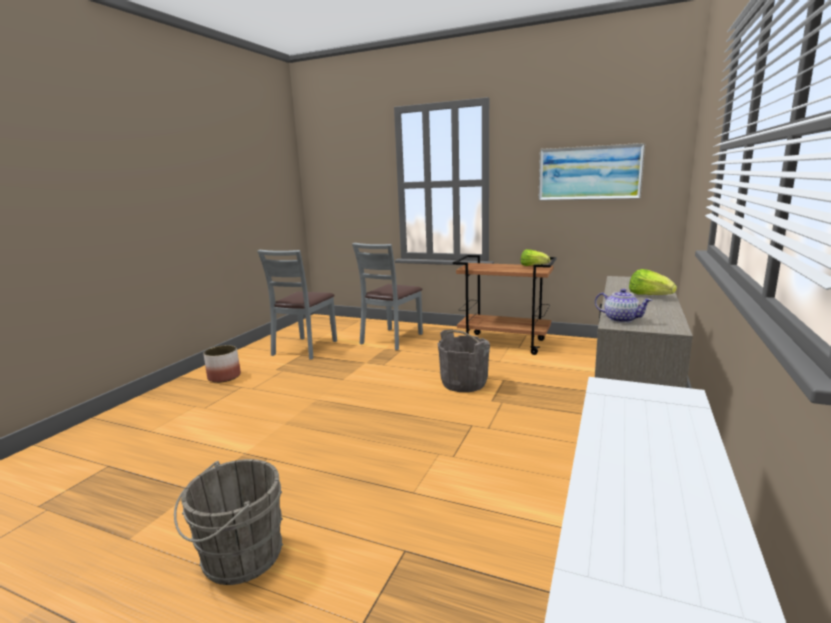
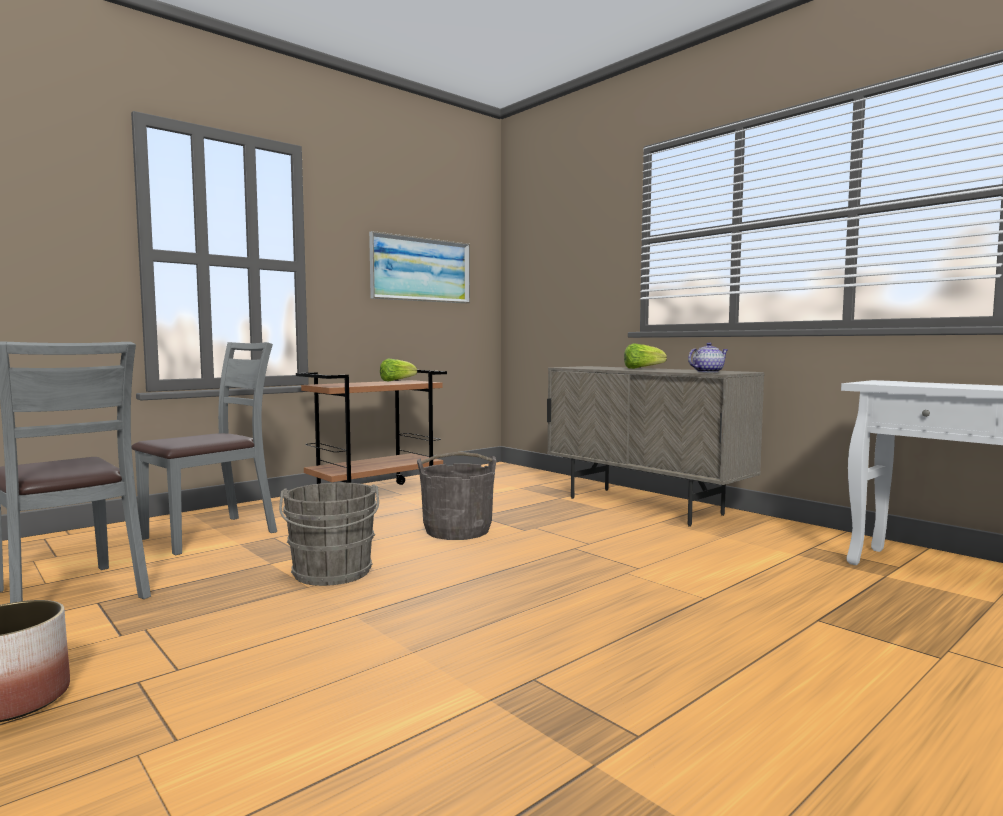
camera: 65 degrees left, 10 degrees down
(237, 558) = (823, 726): grey bucket -> grey bucket (332, 574)
(391, 339) = (211, 534): grey chair -> grey chair turned 105 degrees counterclockwise

